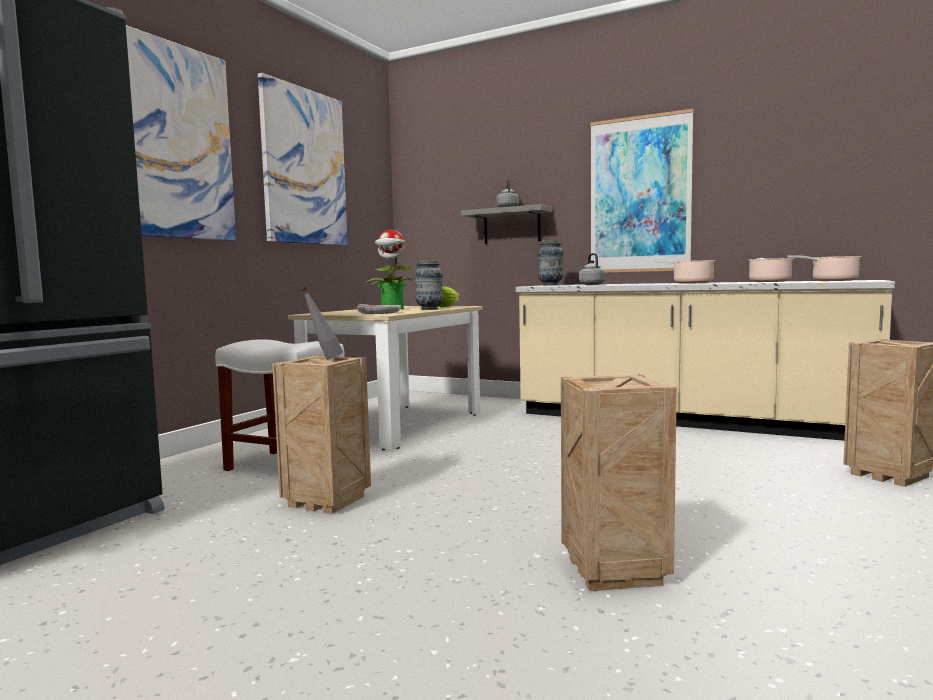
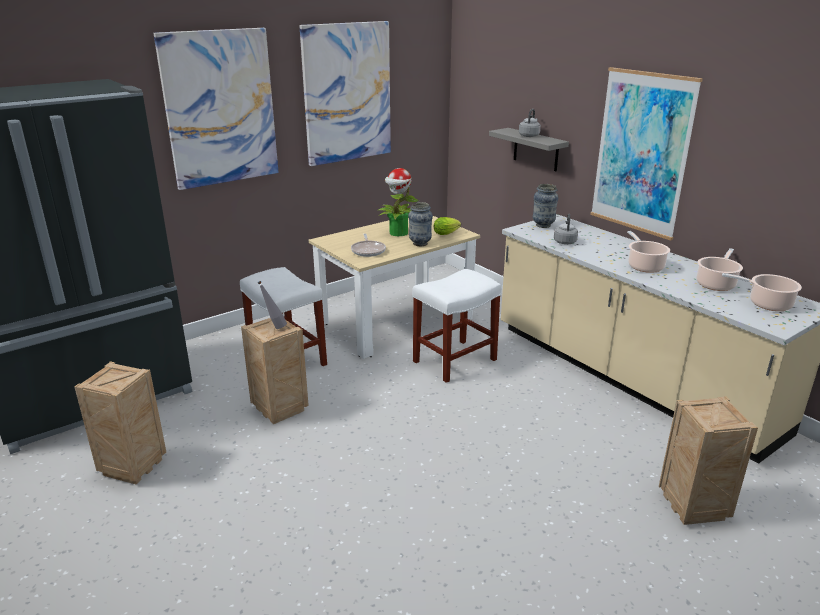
camera: 25 degrees right, 20 degrees up
(501, 437) = (454, 361): none -> white stool
(612, 570) = (372, 533): crate -> crate (133, 466)

